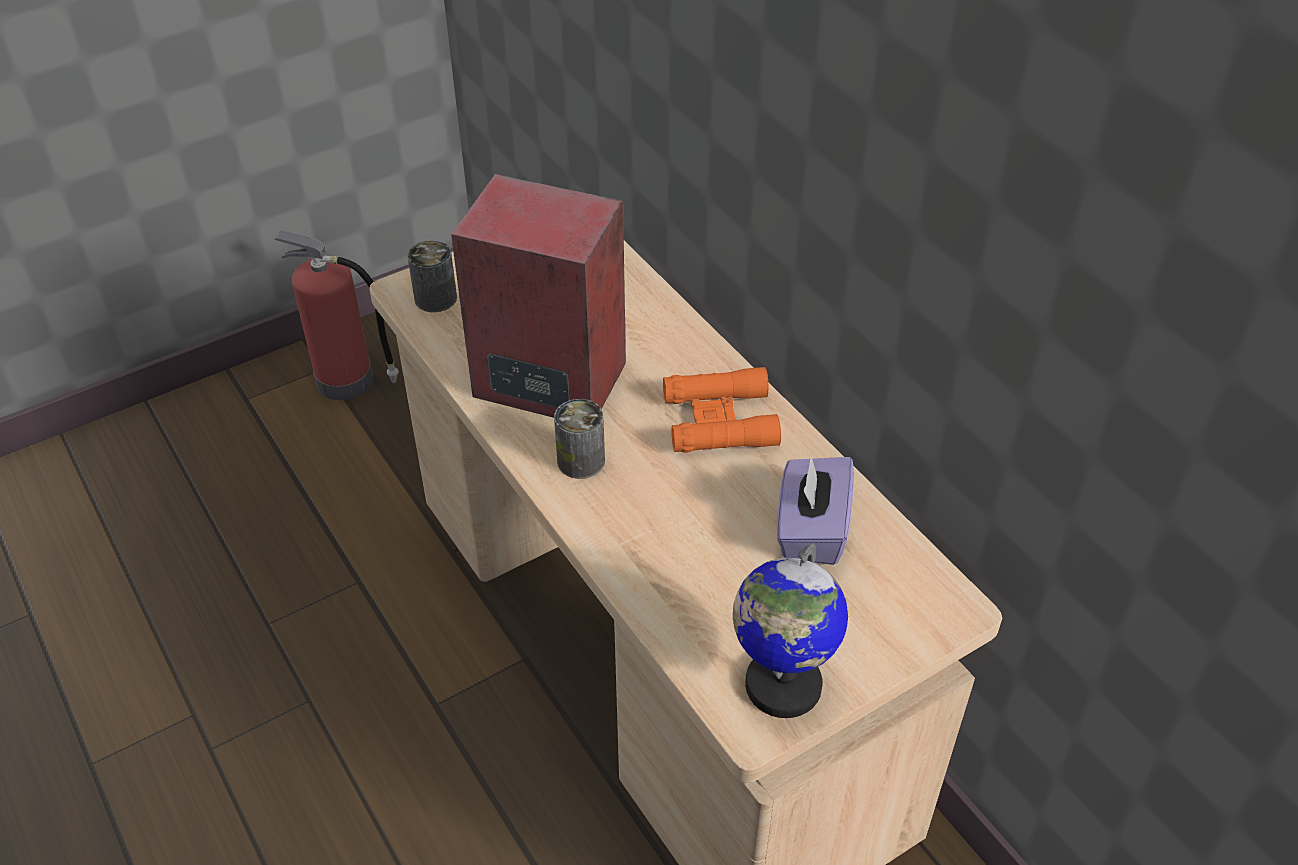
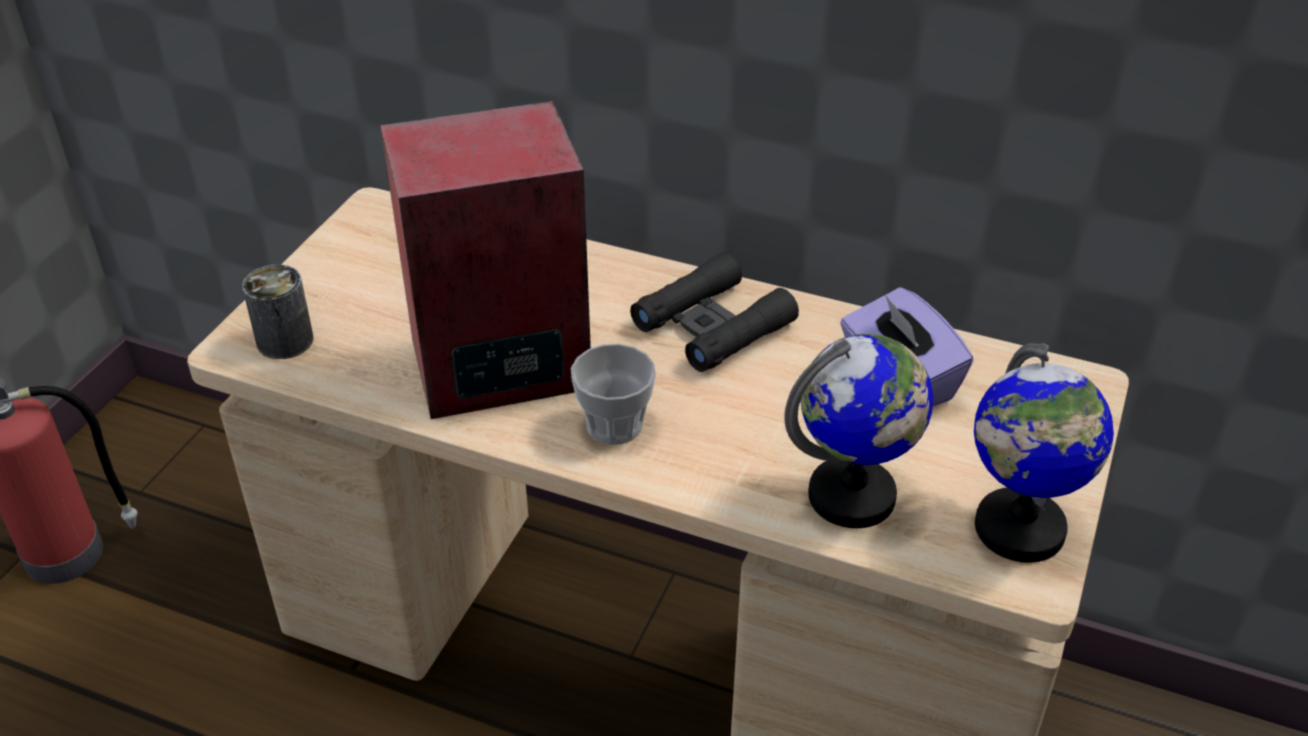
camera: 35 degrees left, 5 degrees down
(581, 461) = (614, 425): can -> cup
(689, 596) = (853, 497): none -> globe
(719, 420) = (713, 325): orange binoculars -> black binoculars

